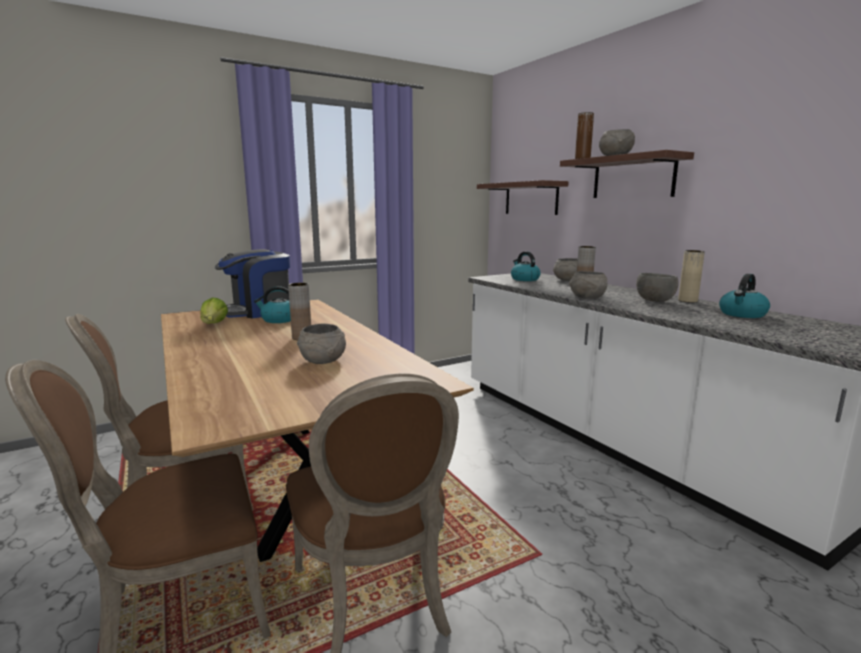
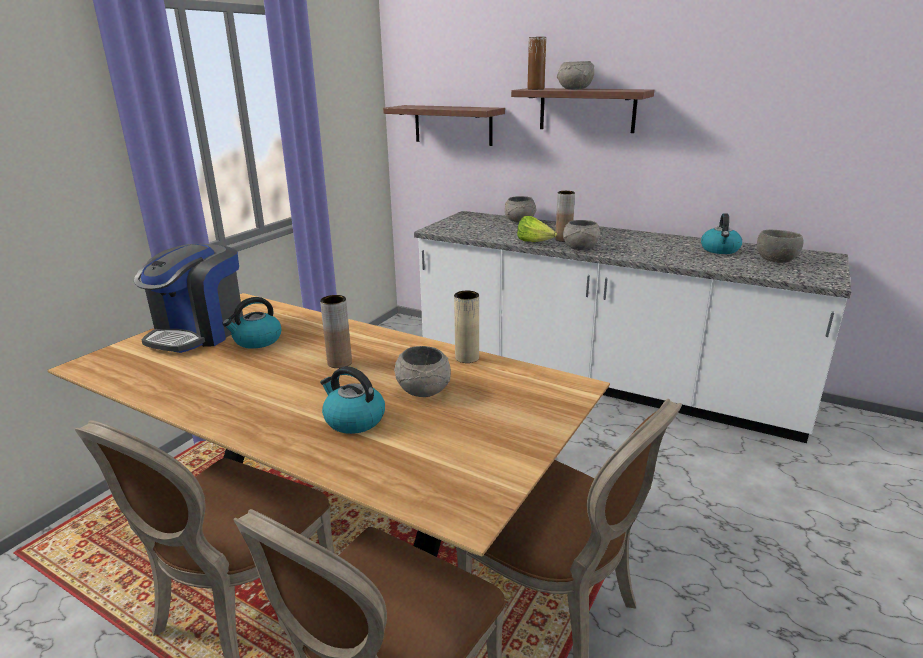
camera: 30 degrees left, 10 degrees up
(214, 325) = (180, 370): lettuce -> lettuce (534, 242)
(524, 279) = (478, 226): kettle -> kettle (353, 420)
(655, 301) = (639, 243): grey bowl -> grey bowl (776, 261)
(687, 300) = (660, 238): beige vase -> beige vase (467, 358)

